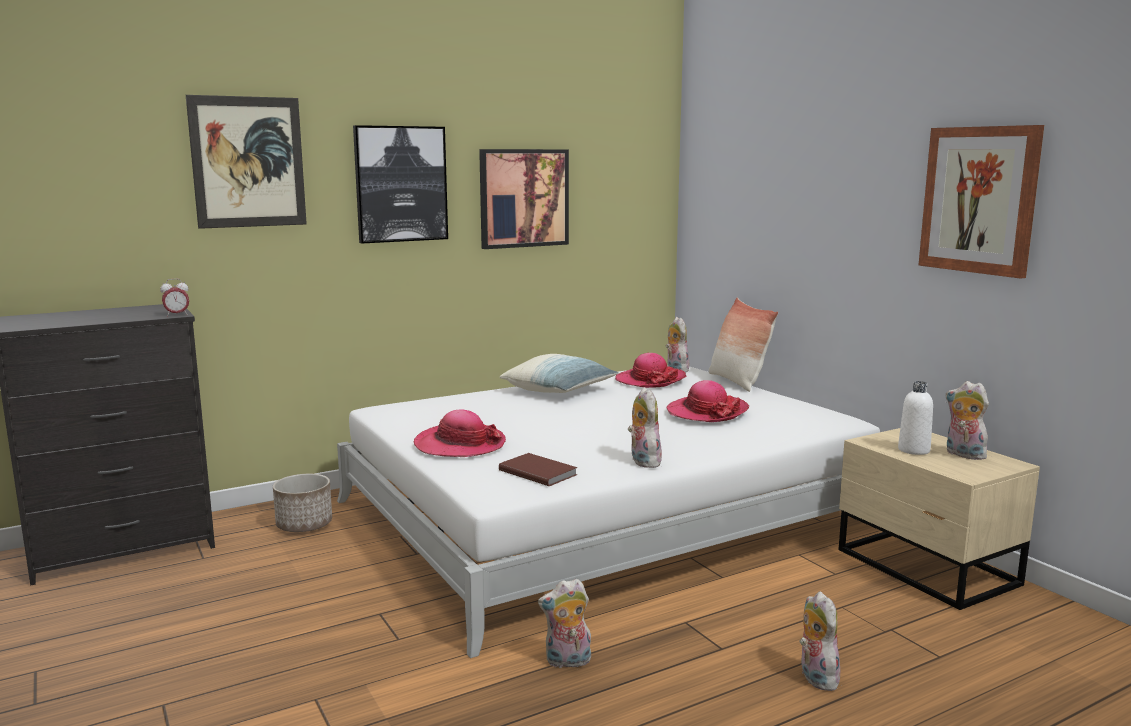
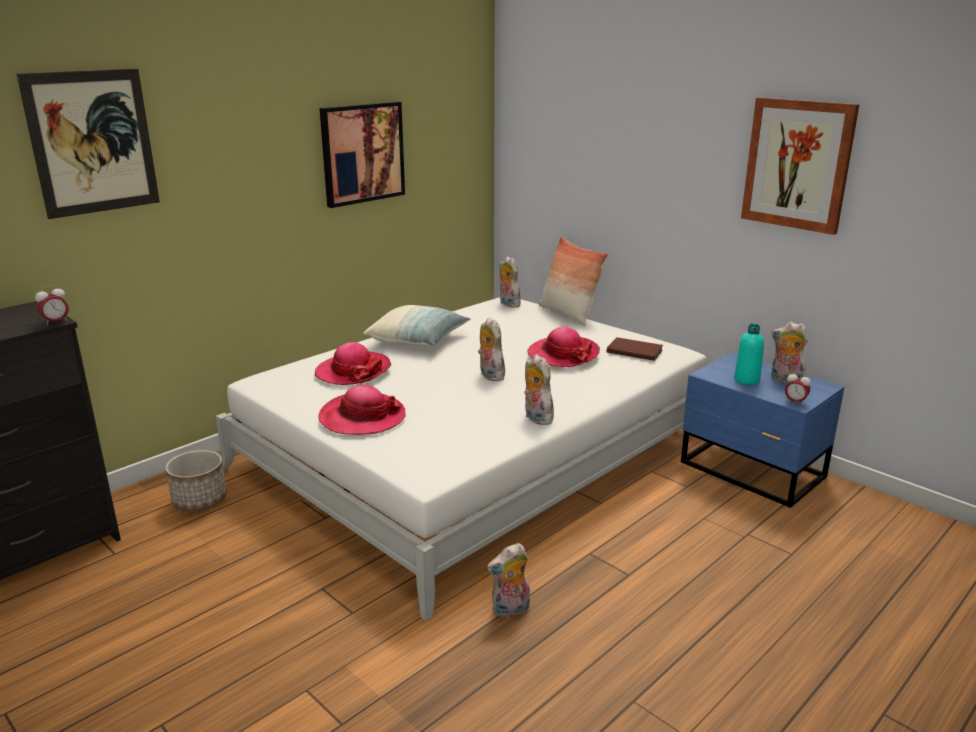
camera: 15 degrees left, 10 degrees up
(401, 184) = (248, 150): picture -> none
(538, 472) = (452, 442): brown book -> brown book (634, 351)
(650, 380) = (492, 319): hat -> hat (353, 371)
(815, 677) = (710, 589): plush toy -> plush toy (489, 375)
(913, 450) = (746, 380): white bottle -> turquoise bottle
(926, 569) = (753, 471): beige nightstand -> blue nightstand
(964, 474) = (795, 402): none -> alarm clock

